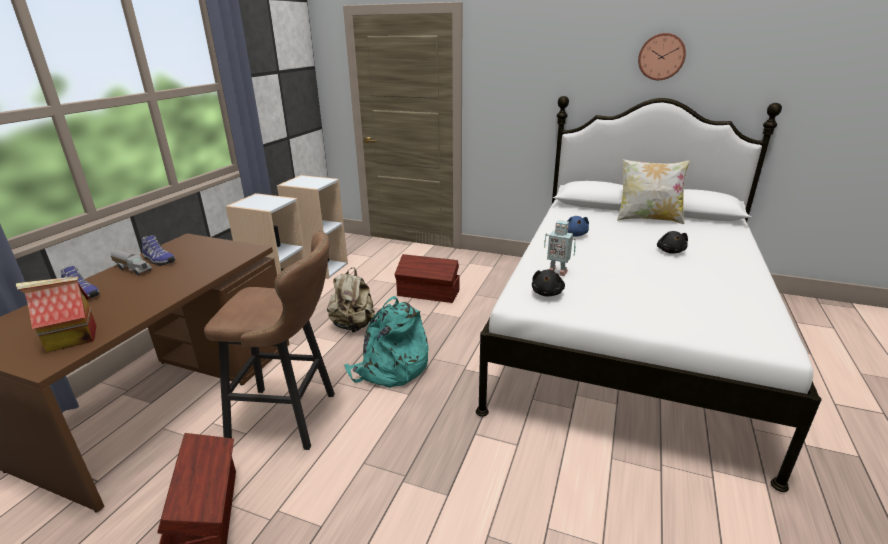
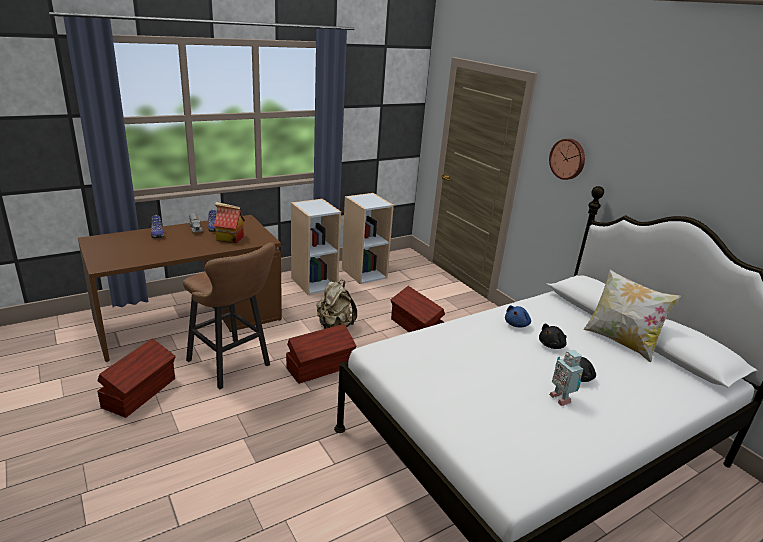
camera: 35 degrees right, 0 degrees up
(71, 339) = (124, 258): toy house -> toy house (229, 238)
(390, 368) = (321, 367): turquoise backpack -> brown storage box
(547, 293) = (404, 356): black plush toy -> black plush toy (552, 345)
(557, 271) = (439, 344): toy robot -> toy robot (560, 398)
(661, 56) = (704, 173): wall clock -> wall clock (568, 159)

